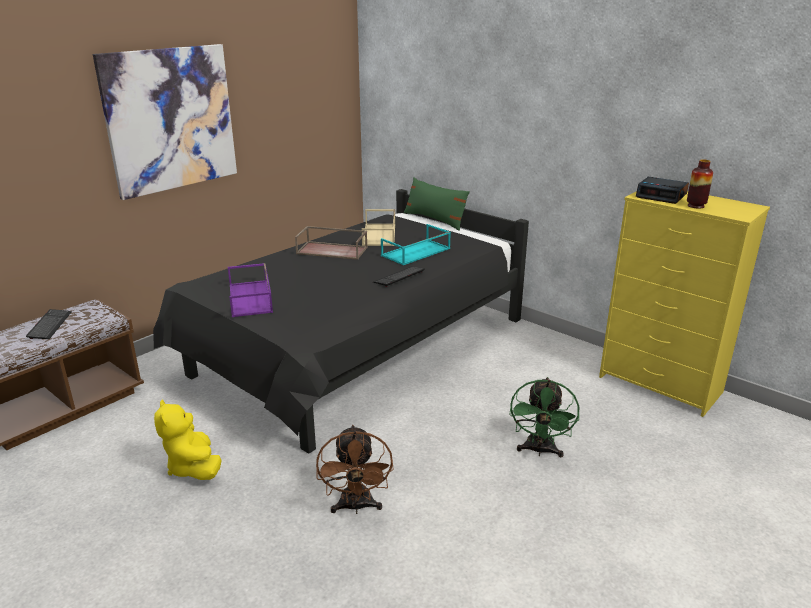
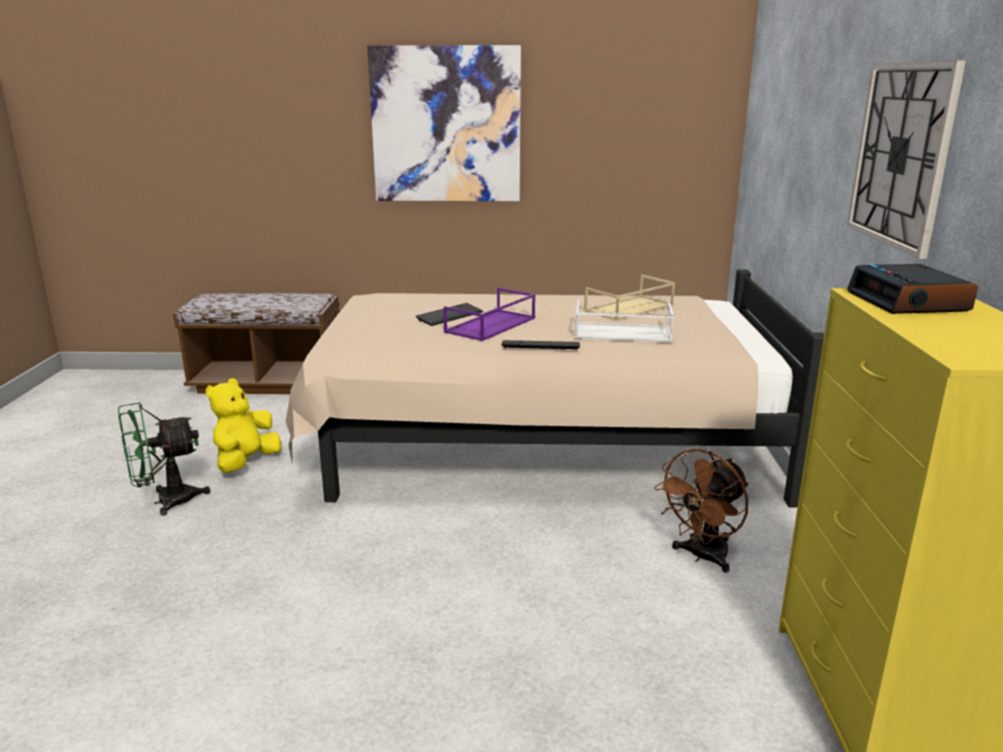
camera: 50 degrees right, 5 degrees down
(50, 325) = (266, 298): keyboard -> keyboard (450, 316)
(251, 298) = (377, 316): purple tray -> purple tray (491, 325)
(333, 250) = (544, 306): brown tray -> none
(356, 350) = (538, 445): black bed -> beige bed
(356, 507) = (265, 565): brown fan -> brown fan (702, 557)
(415, 252) = (621, 333): turquoise tray -> white tray
(435, 220) = (746, 316): green pillow -> none
(539, 451) = (513, 647): green fan -> green fan (166, 501)
(581, 118) = (901, 155): none -> wall clock
(696, 206) = (924, 325): vase -> none

